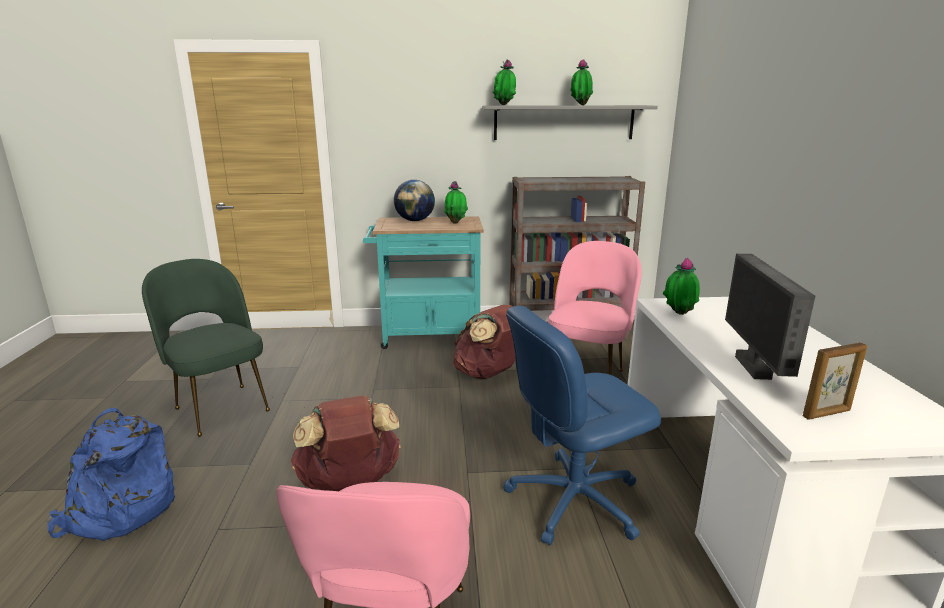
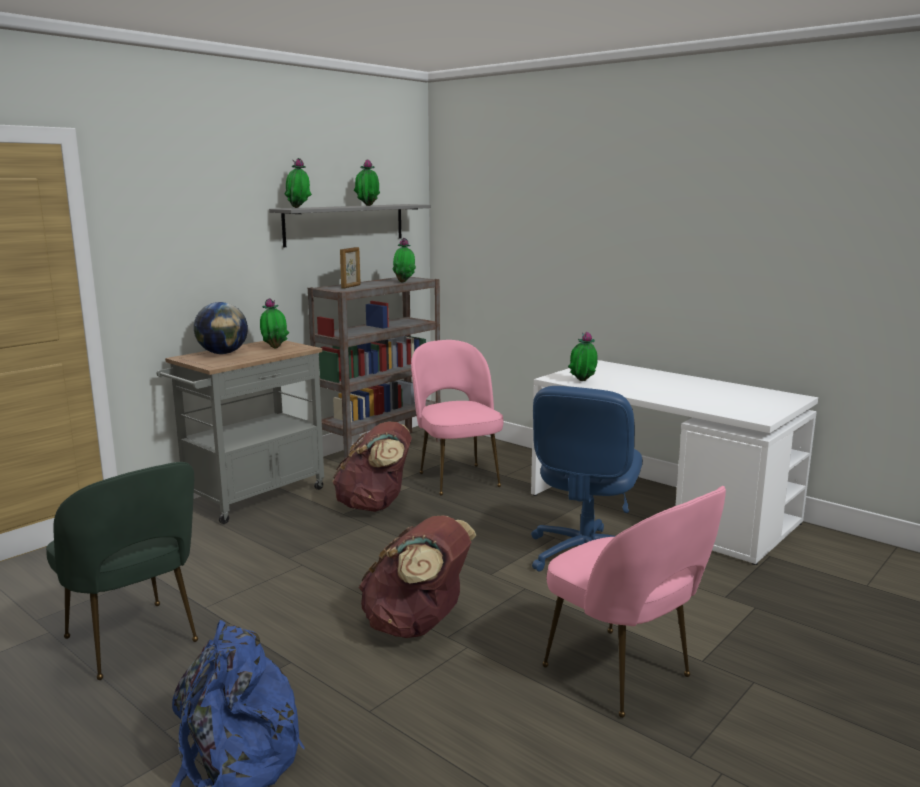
camera: 45 degrees left, 5 degrees down
(220, 406) = (135, 645): green chair -> green chair turned 135 degrees counterclockwise
(427, 337) = (251, 498): turquoise cart -> grey cart
(604, 181) = (404, 282): none -> potted plant
(754, 367) = (681, 397): monitor -> none
(827, 414) = (750, 407): picture frame -> picture frame (351, 286)

